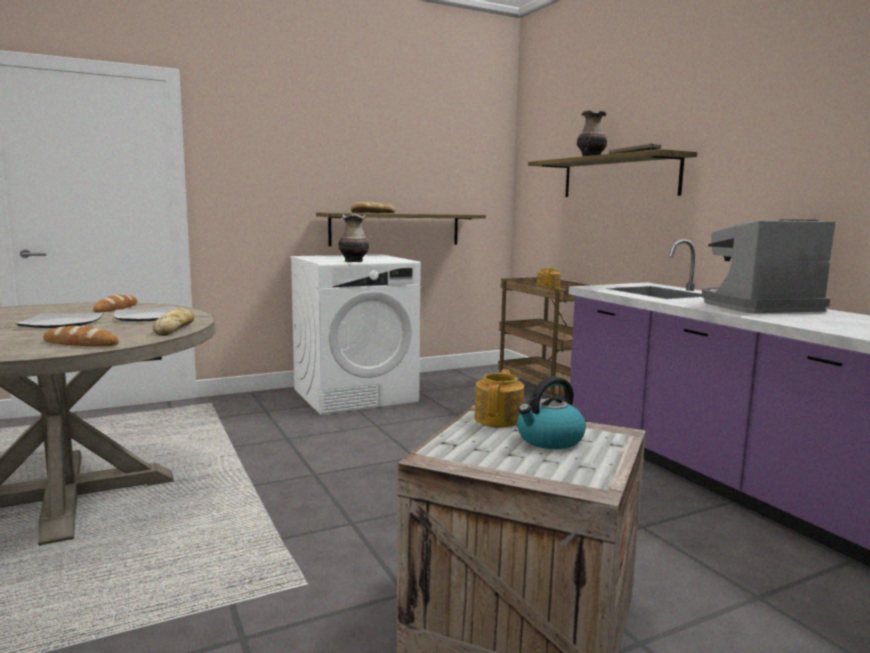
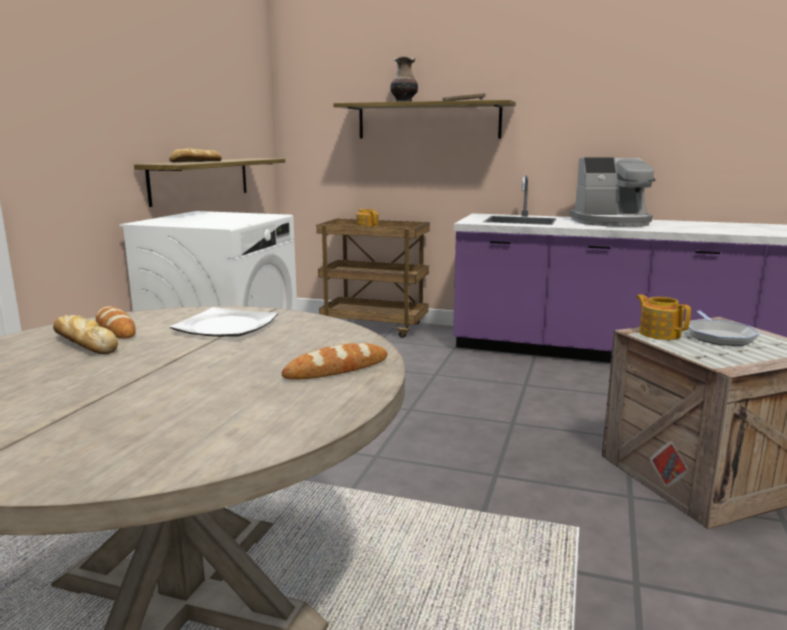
camera: 45 degrees left, 5 degrees up
(61, 323) = (167, 361): plate -> none
(175, 328) = (326, 328): bread -> bread (84, 343)
(354, 261) = (242, 222): vase -> none
(549, 440) = (718, 336): kettle -> frying pan
(758, 306) = (611, 222): coffee machine -> coffee machine turned 120 degrees counterclockwise

